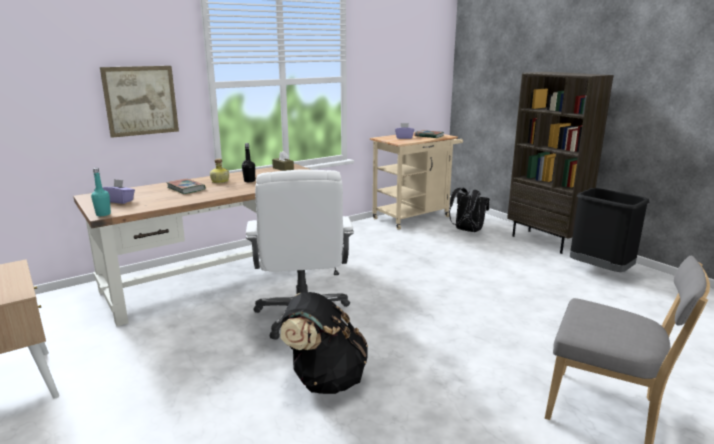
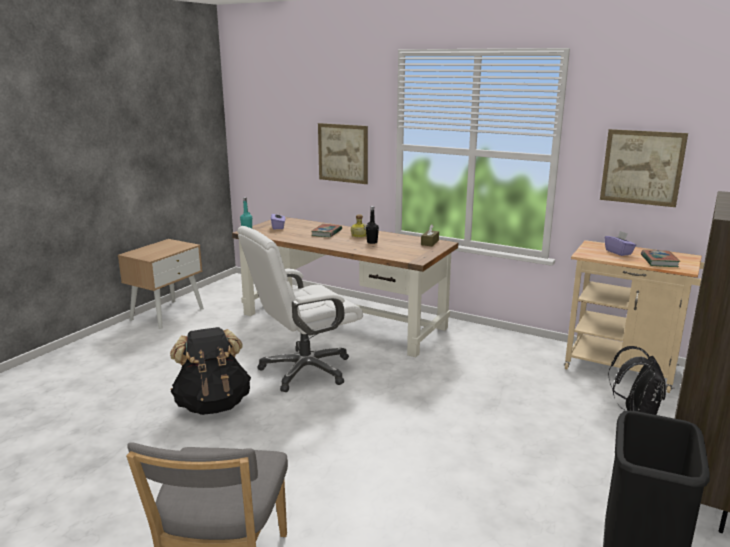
camera: 65 degrees right, 0 degrees up
(393, 78) = (642, 167): none -> picture

